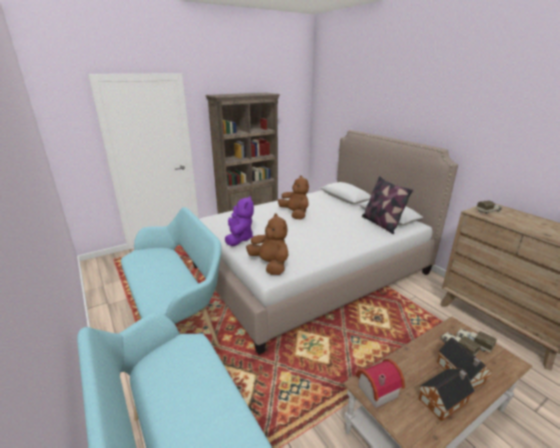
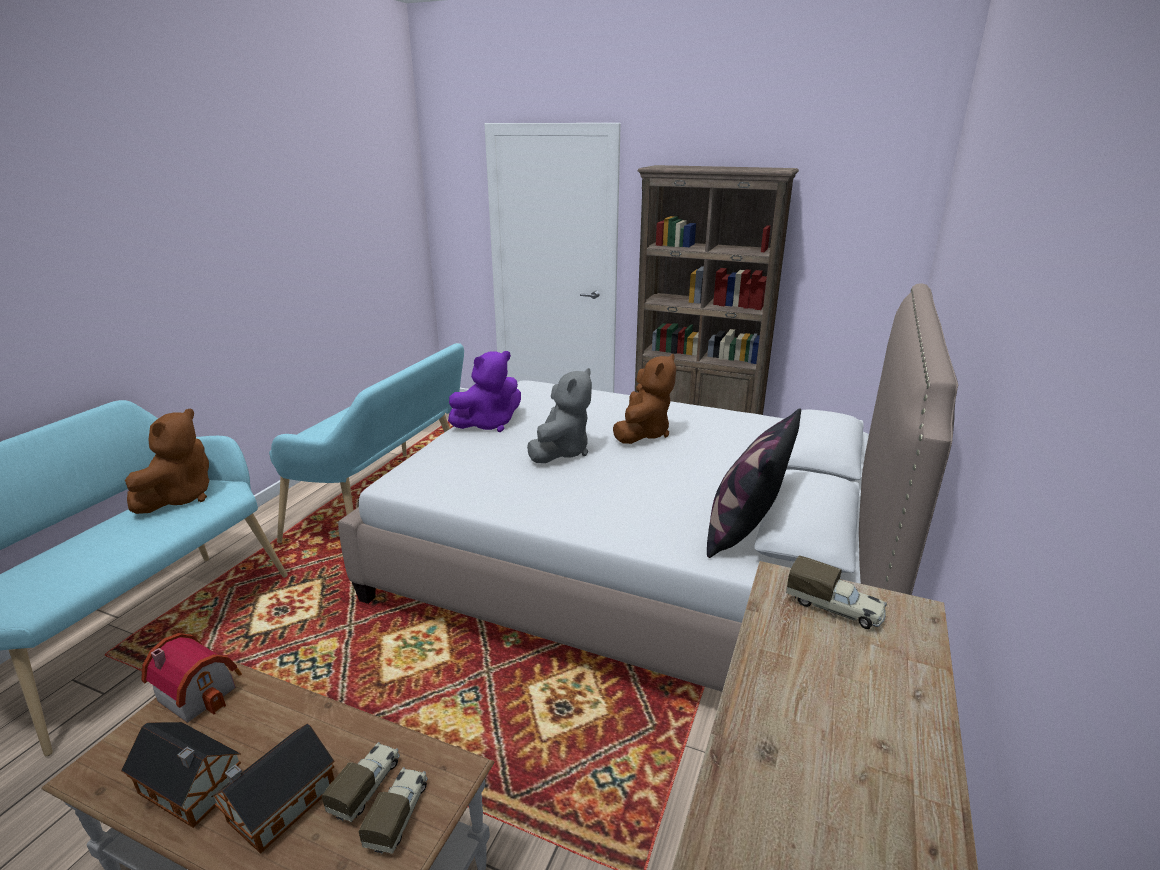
camera: 55 degrees right, 0 degrees up
(270, 265) = (428, 471): brown plush toy -> brown plush toy (180, 497)
(289, 232) = (561, 451): none -> grey plush toy

